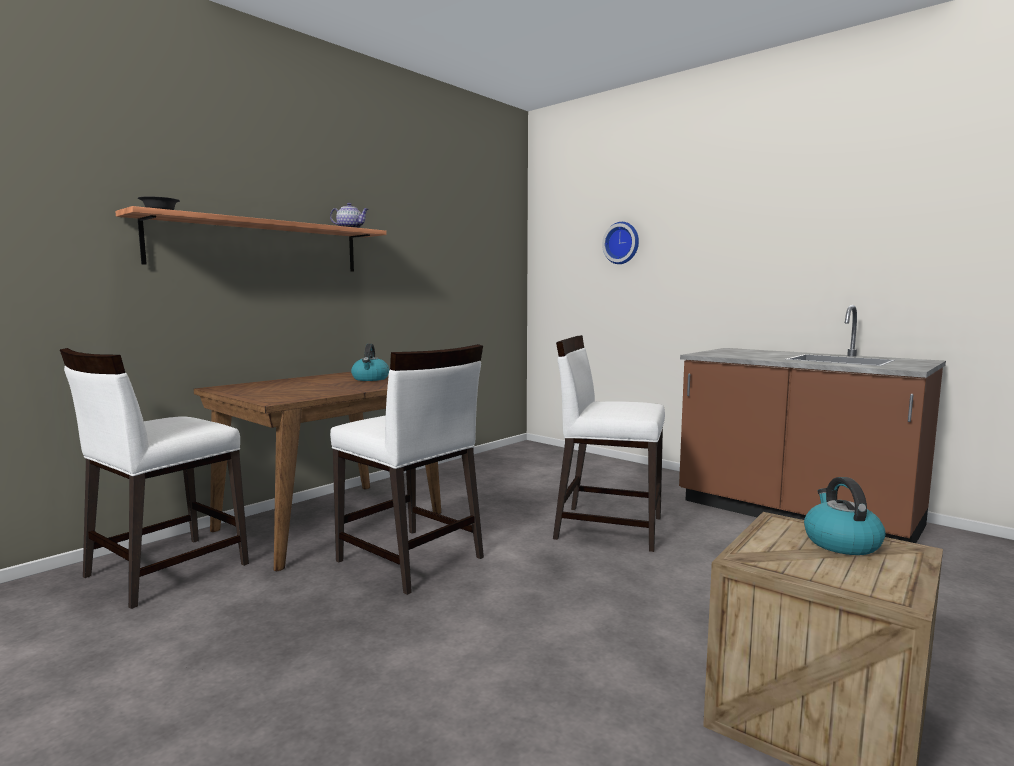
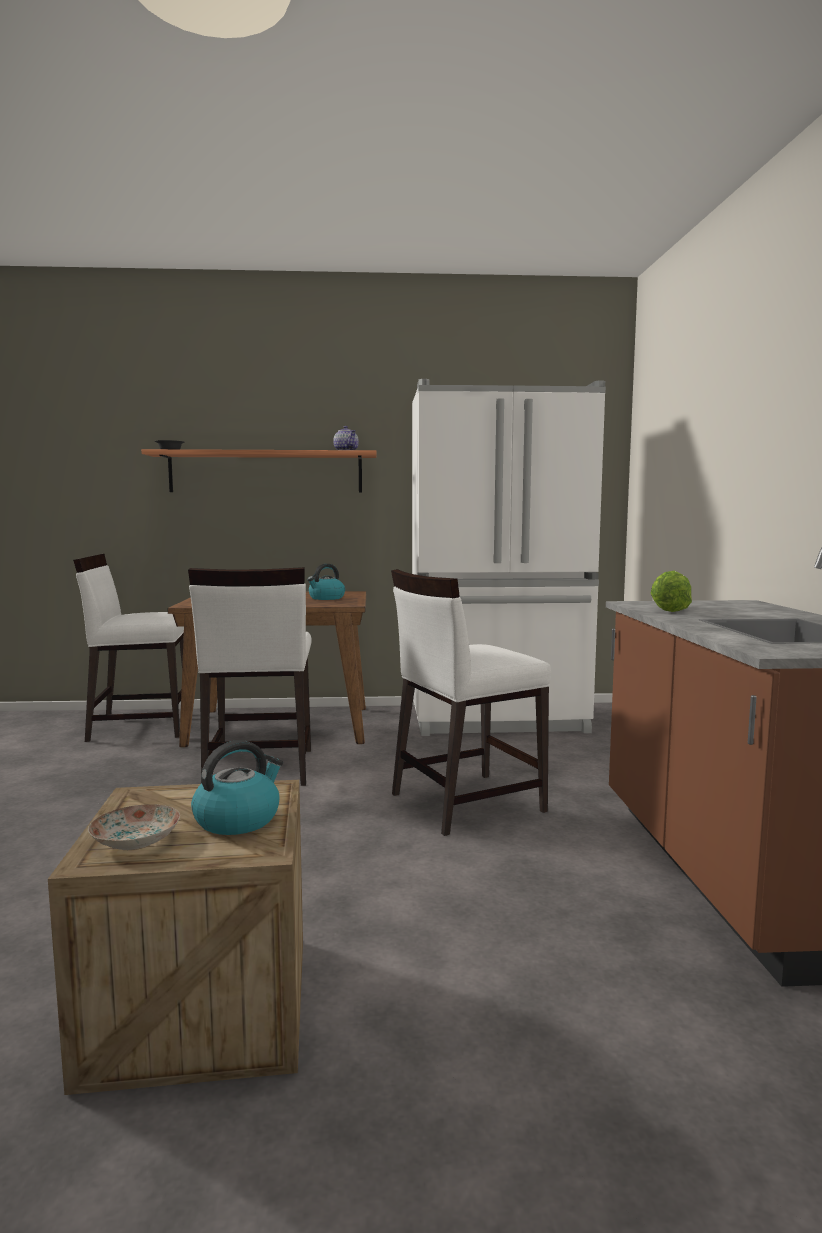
camera: 45 degrees right, 0 degrees up
(489, 469) = (499, 720): none -> white fridge
(607, 527) = (465, 802): white chair -> white chair turned 90 degrees counterclockwise
(622, 243) = (690, 443): wall clock -> none
(740, 356) = (667, 610): none -> lettuce
(864, 578) = (136, 841): none -> plate

